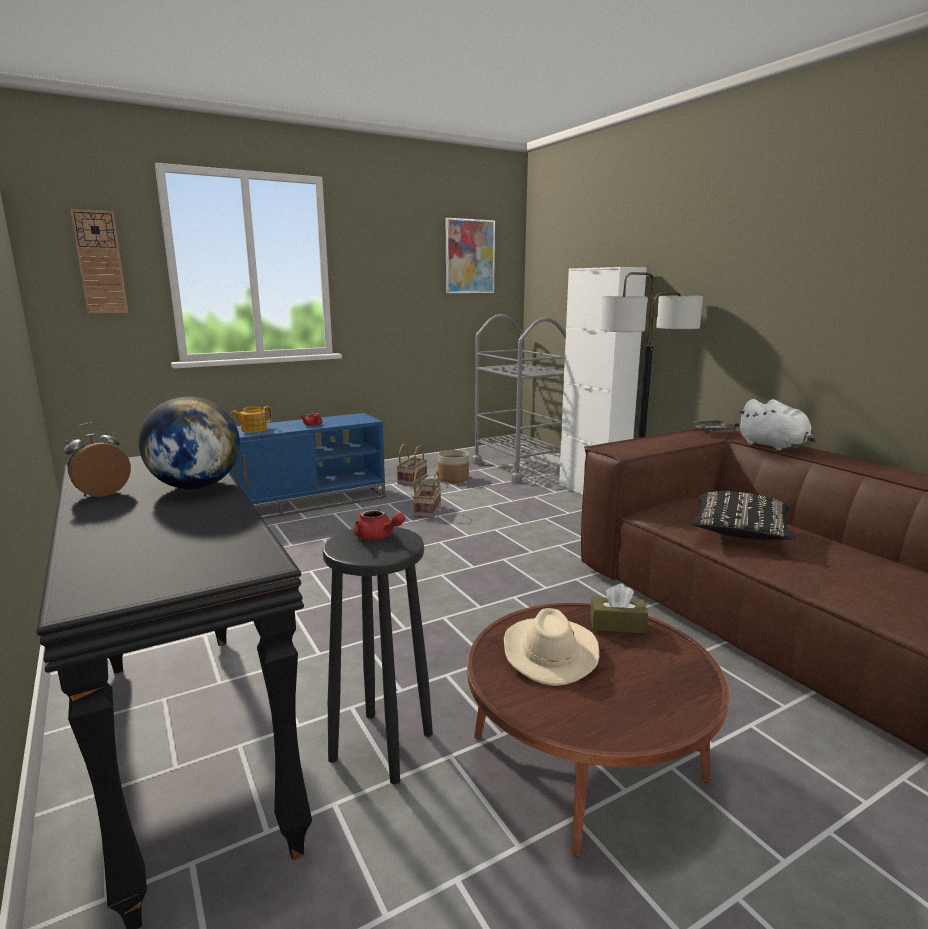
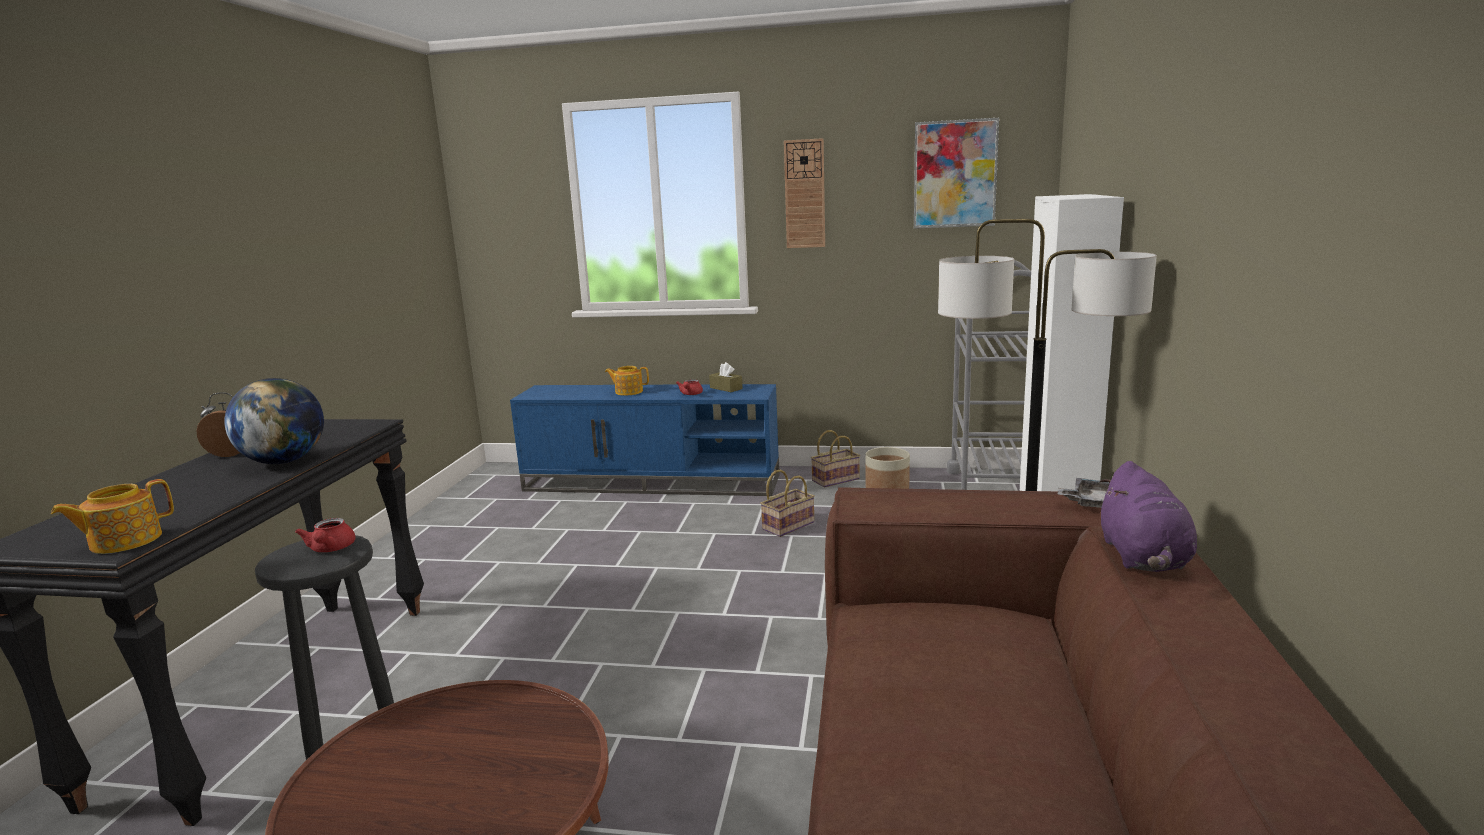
camera: 40 degrees right, 0 degrees up
(100, 262) = (514, 210): wall clock -> wall clock (805, 194)
(242, 558) = (124, 541): none -> teapot
(549, 652) = (446, 740): beige hat -> none
(617, 624) = (555, 743): brown tissue box -> brown tissue box (726, 388)
(739, 533) = (923, 689): black pillow -> none
(774, 446) = (1143, 558): white plush toy -> purple plush toy

